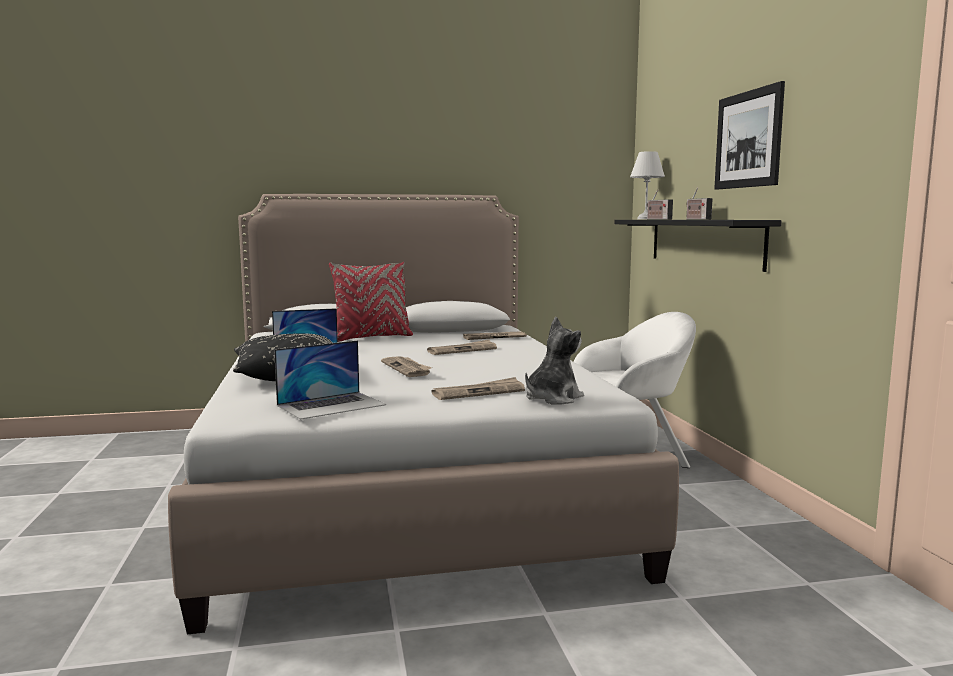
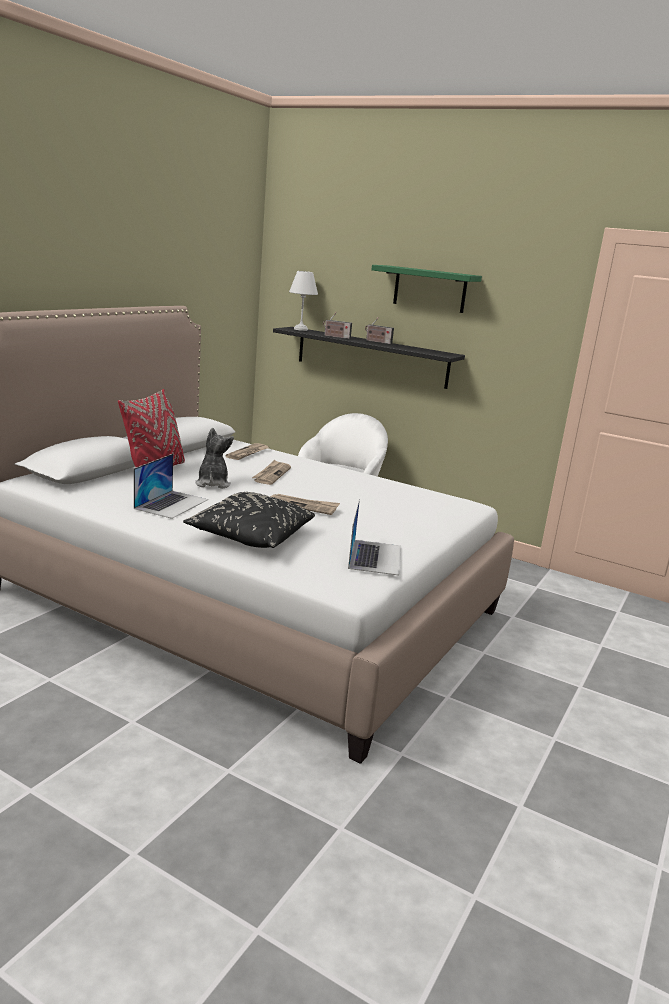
camera: 50 degrees left, 10 degrees up
(479, 392) = (406, 518): newspaper -> none
(552, 398) = (450, 513): plush toy -> plush toy (212, 483)
(748, 139) = (430, 289): picture -> green shelf

